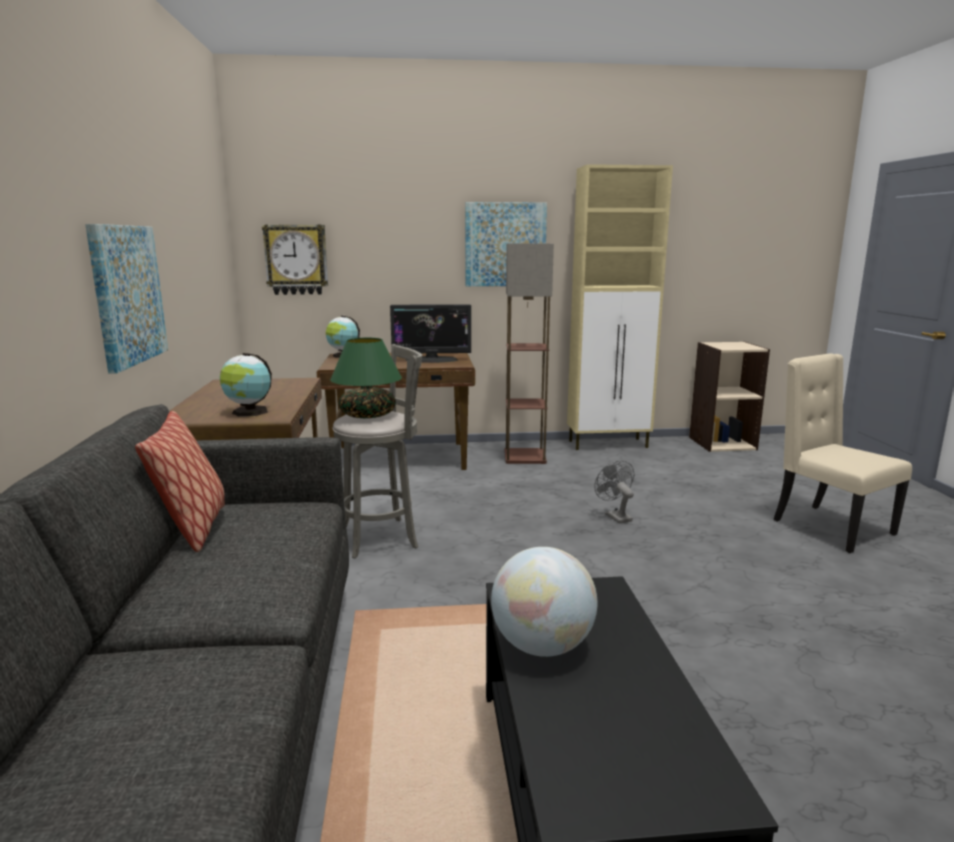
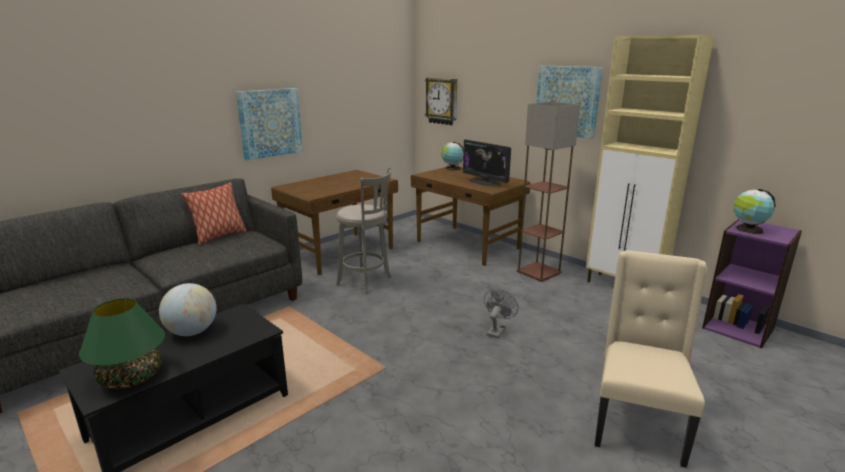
camera: 50 degrees right, 5 degrees up
(248, 412) = (312, 191): globe -> globe (748, 229)
(368, 415) = (360, 207): green table lamp -> green table lamp (132, 377)
(722, 443) = (738, 328): beige bookcase -> purple bookcase

